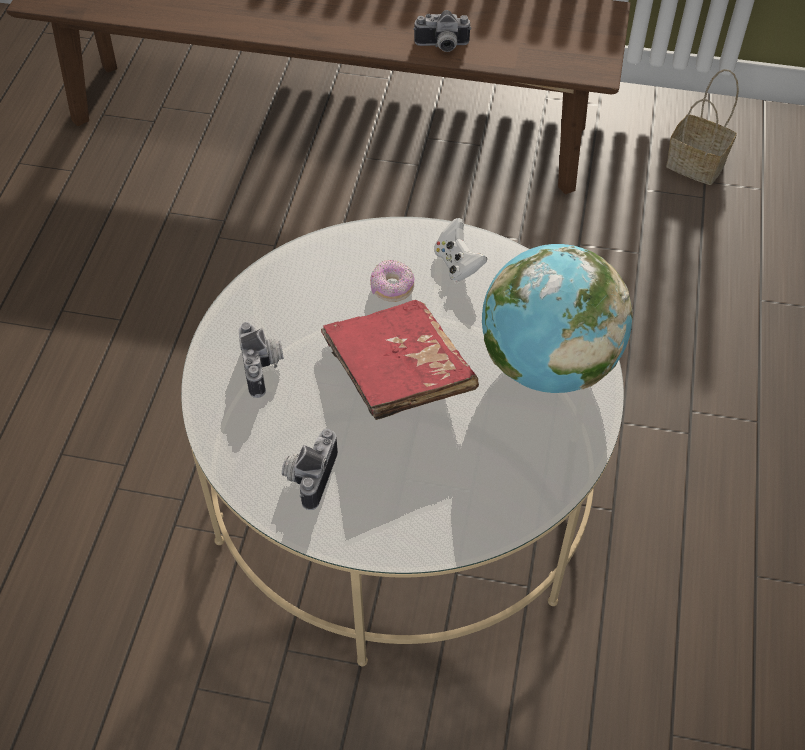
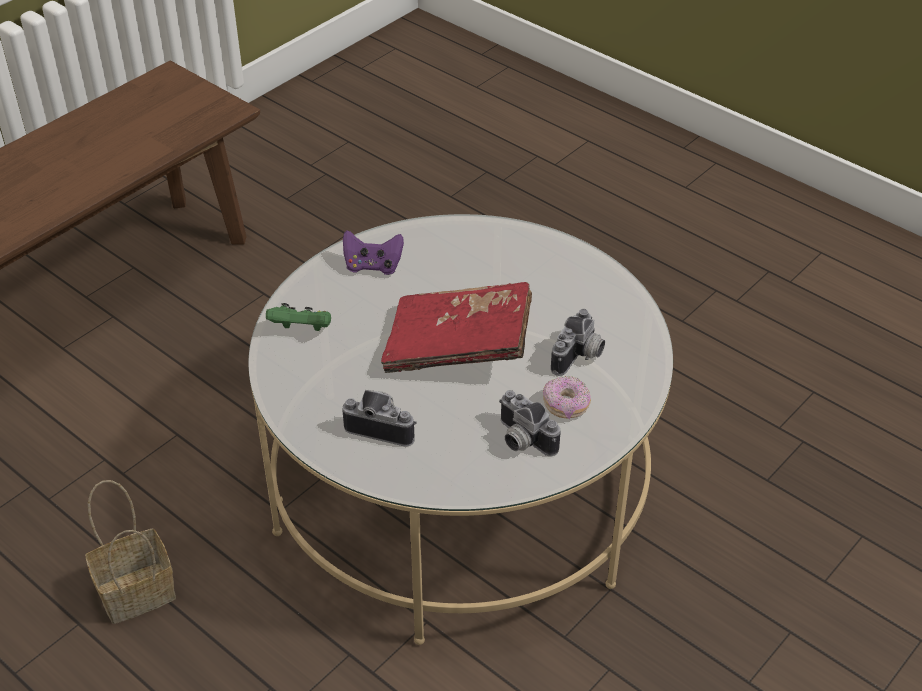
camera: 60 degrees left, 10 degrees down
(341, 258) = (302, 330): none -> green game controller
(392, 288) = (364, 313): donut -> donut (566, 405)
(442, 46) = (98, 177): camera -> camera (580, 357)
(457, 264) = (373, 266): white game controller -> purple game controller
(547, 364) = (517, 261): globe -> none
(697, 165) = (290, 160): basket -> basket (139, 590)

